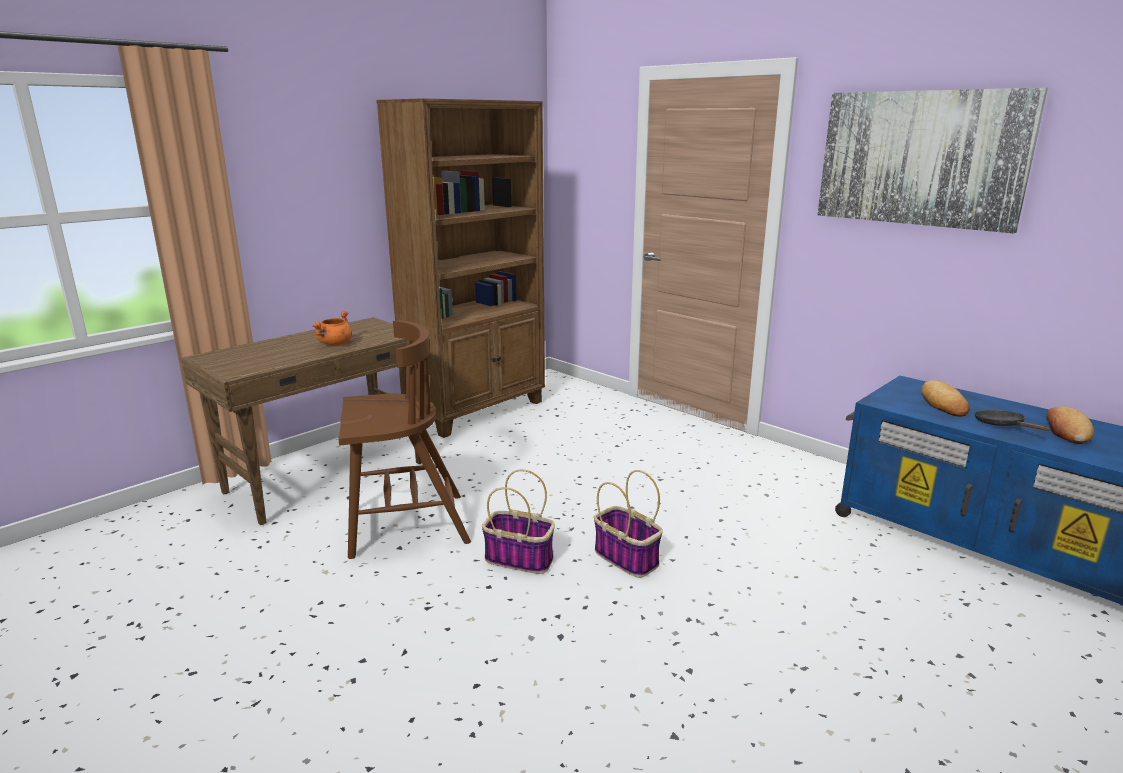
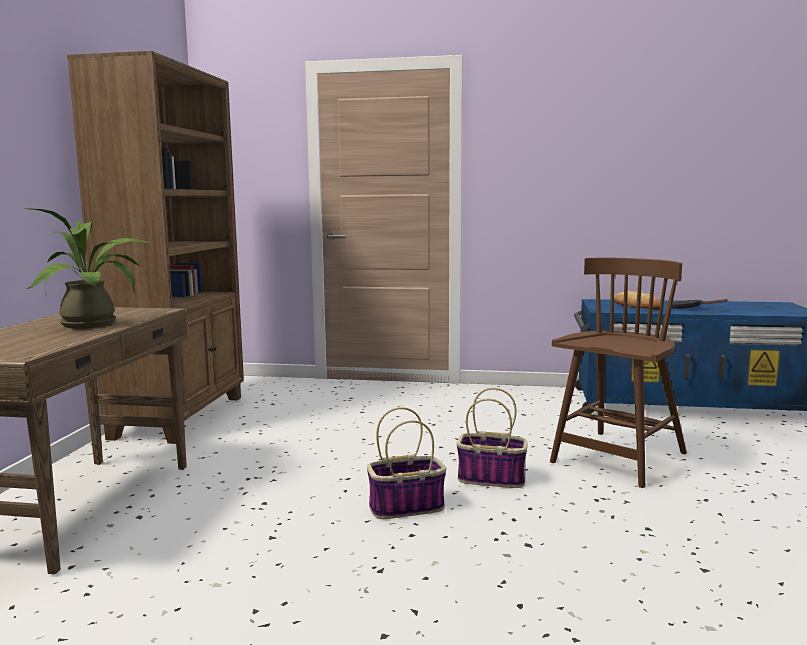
camera: 35 degrees left, 10 degrees down
(335, 344) = (96, 324): orange cooking pot -> potted plant
(404, 525) = (248, 519): brown chair -> brown chair (617, 458)
(920, 158) = (573, 130): picture -> none
(1067, 431) = (720, 306): bread -> none

